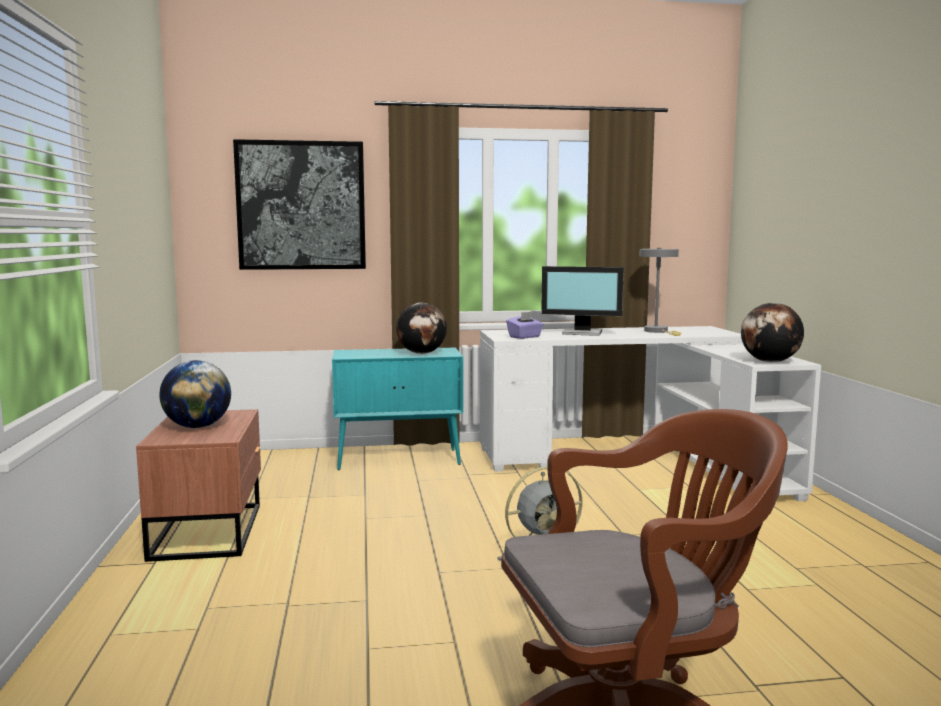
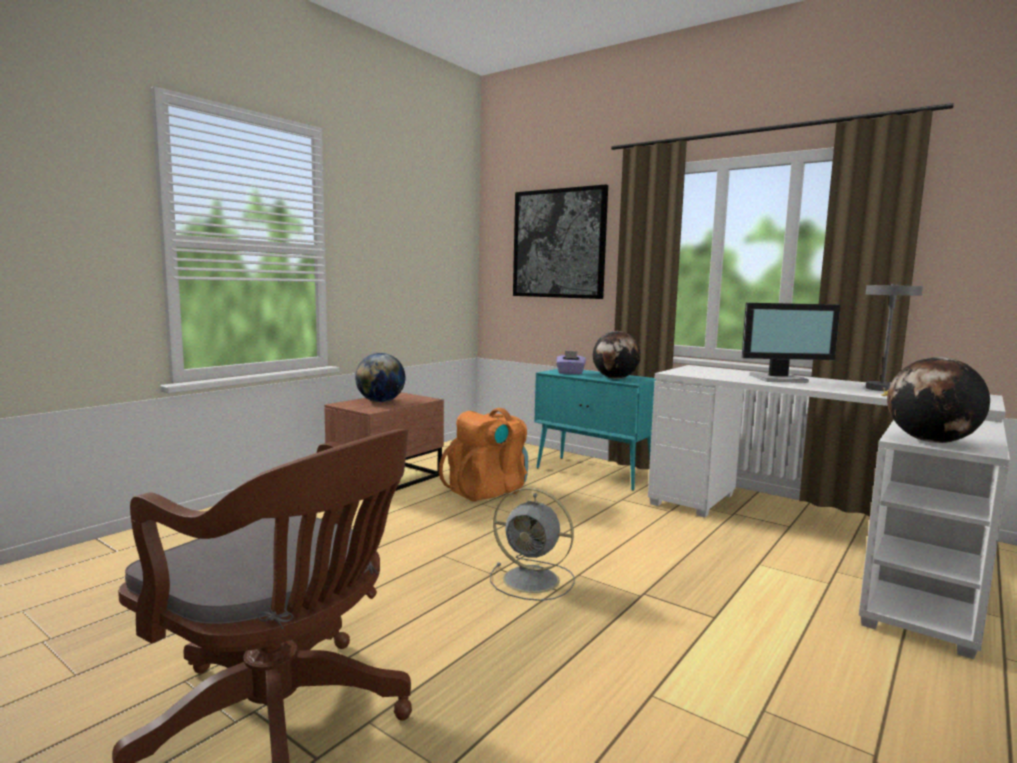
camera: 45 degrees right, 0 degrees up
(344, 505) = (488, 491): none -> orange backpack
(525, 337) = (699, 374): purple tissue box -> purple tissue box (570, 373)
(582, 333) = (780, 379): monitor -> monitor turned 60 degrees counterclockwise

